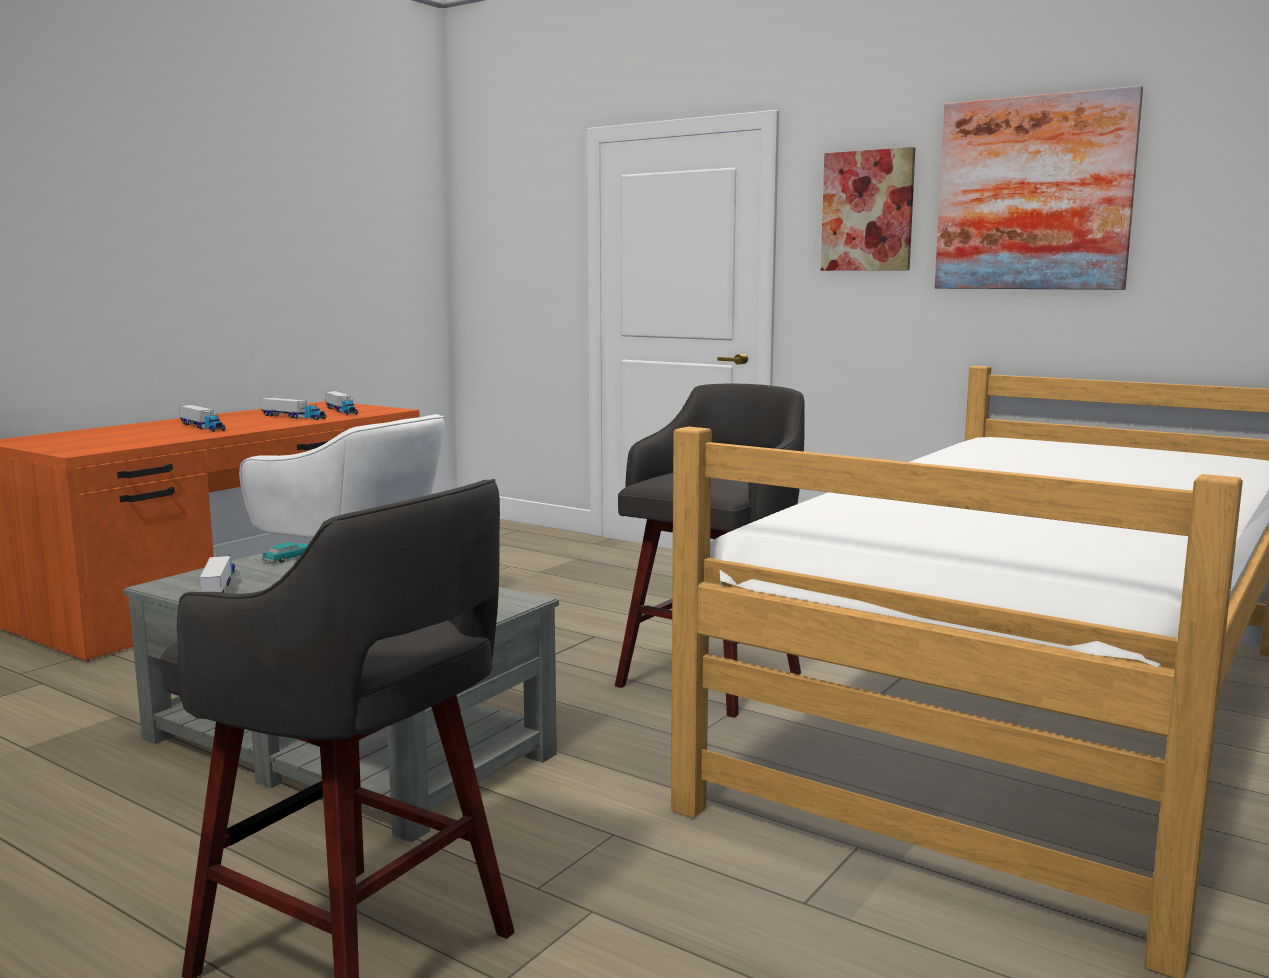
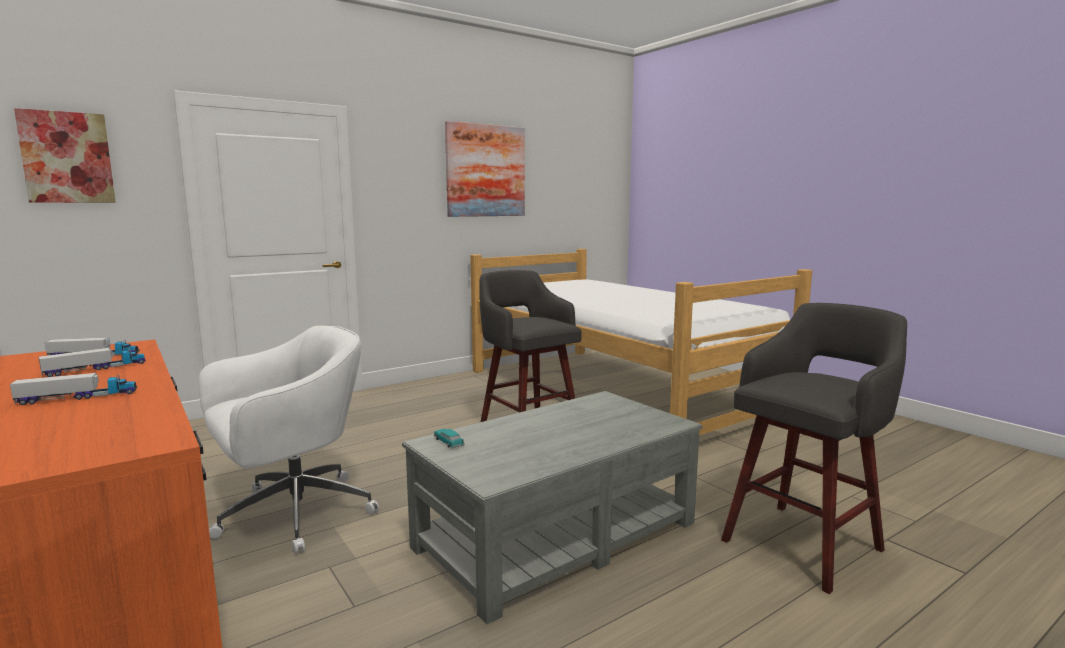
camera: 70 degrees left, 0 degrees up
(219, 586) = (514, 463): toy truck -> none
(867, 211) = (408, 174): picture -> picture (67, 157)

